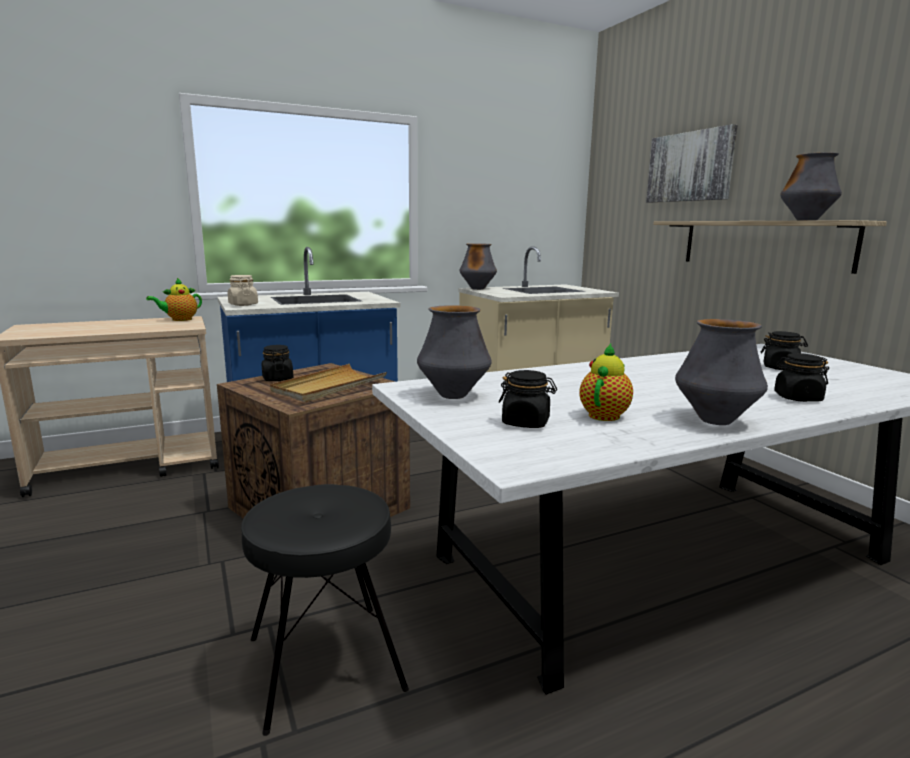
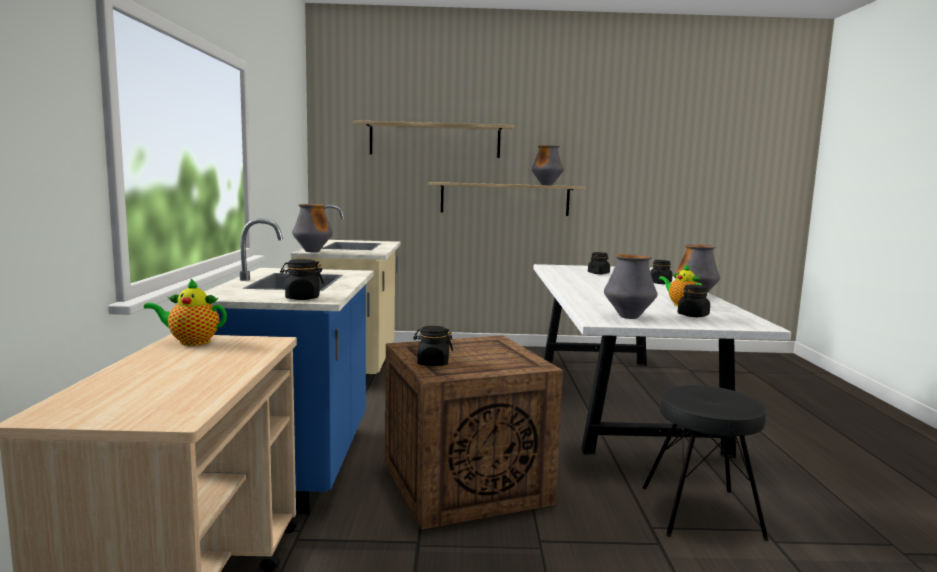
camera: 65 degrees left, 5 degrees down
(179, 319) = (191, 342): teapot -> teapot turned 105 degrees clockwise
(243, 304) = (302, 298): beige jar -> black jar
(329, 387) = (484, 352): beige tray -> none
(690, 167) = (435, 140): picture -> shelf

